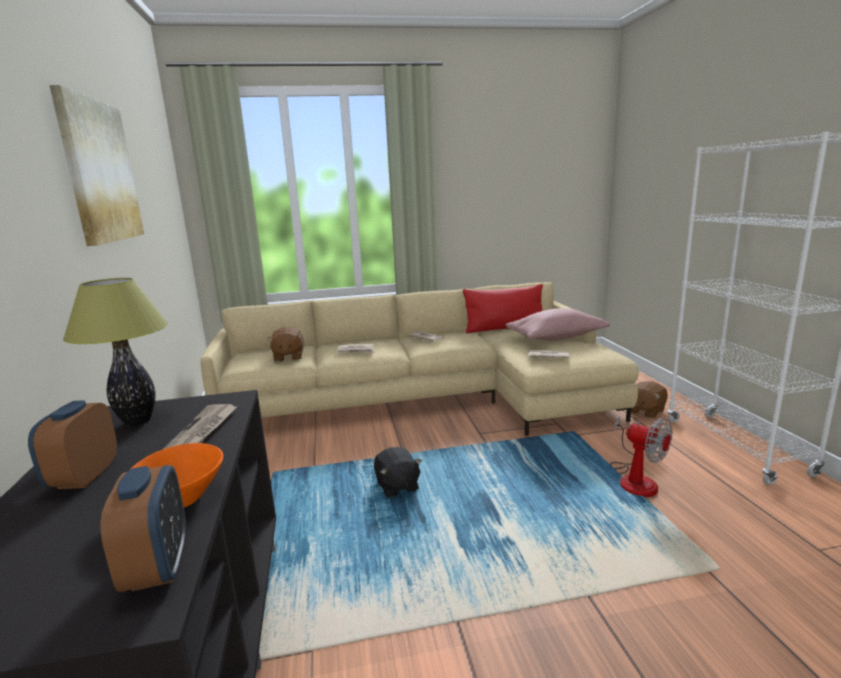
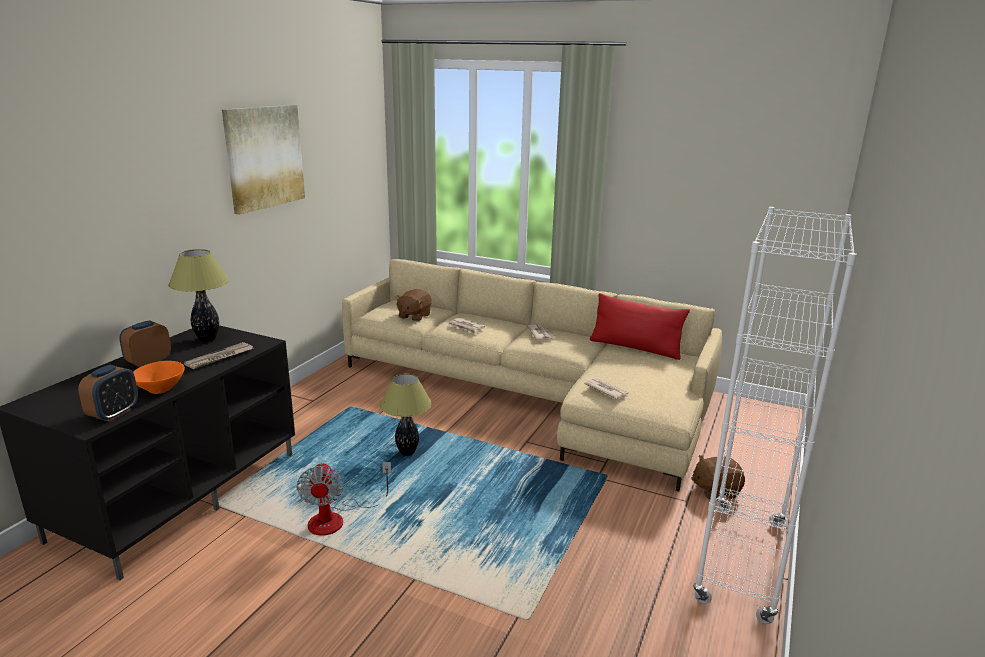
camera: 35 degrees right, 5 degrees up
(397, 486) = (407, 452): black plush toy -> table lamp
(556, 338) = (657, 375): pink pillow -> none
(634, 479) = (586, 535): fan -> fan (337, 519)

